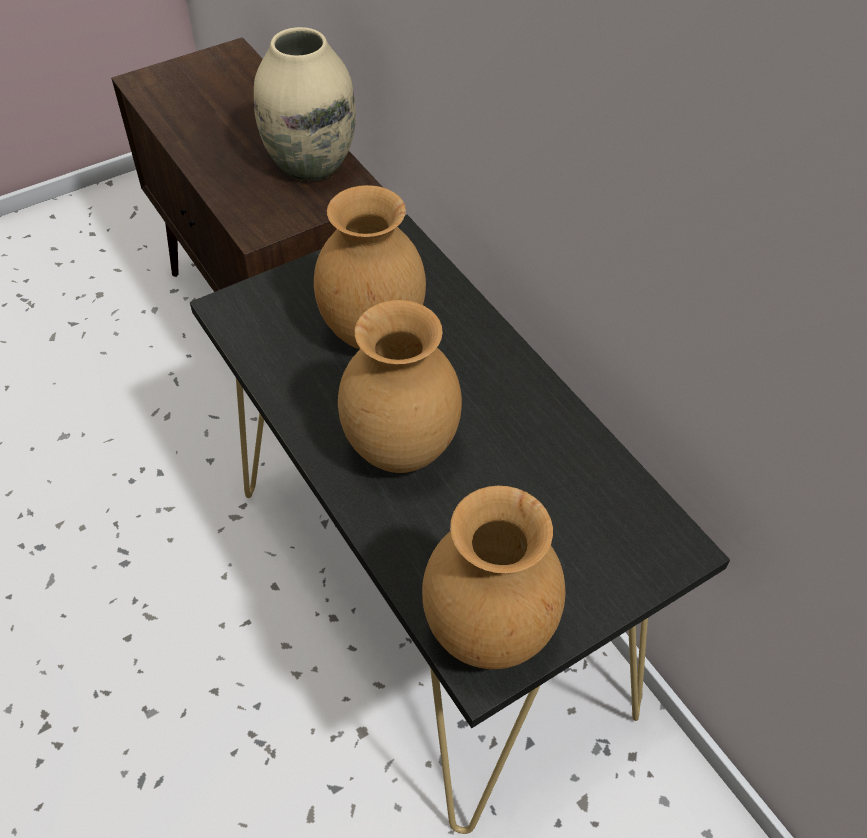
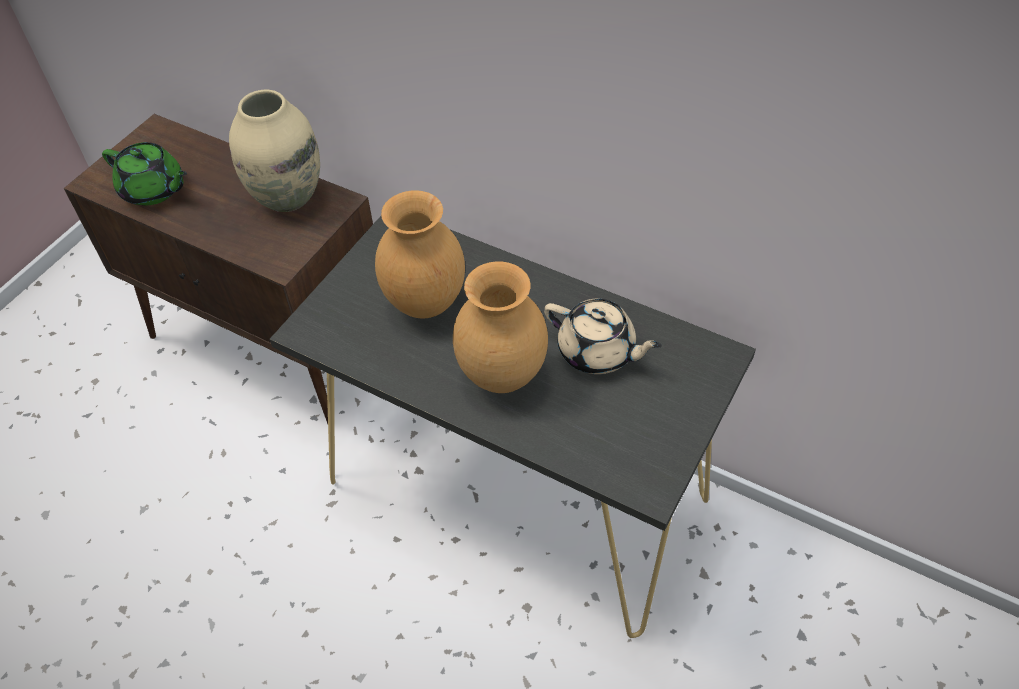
camera: 25 degrees left, 0 degrees up
(189, 110) = (154, 190): none -> green teapot
(485, 631) = (638, 465): brown vase -> none
(528, 473) = (597, 352): none -> beige teapot

